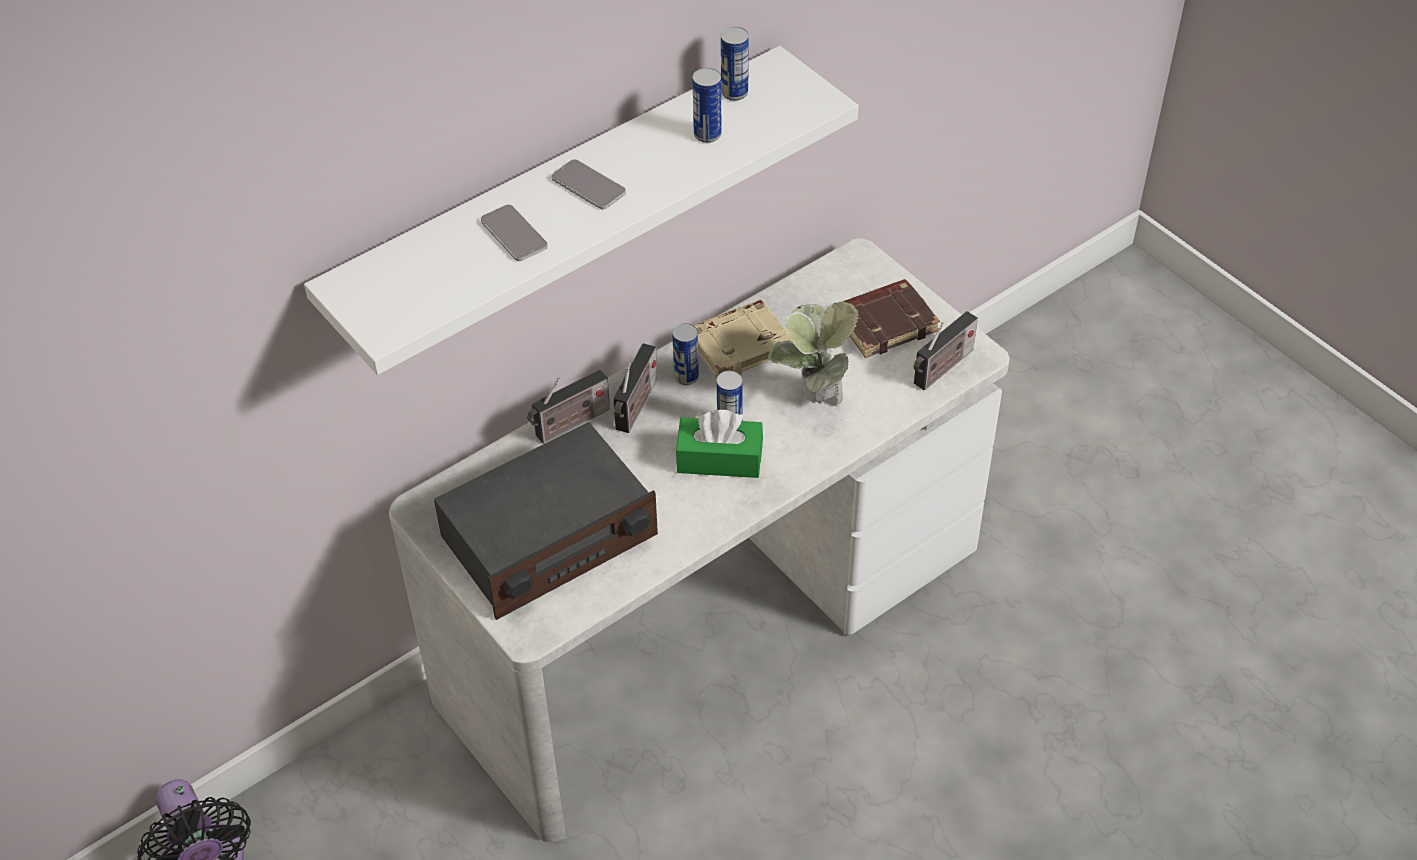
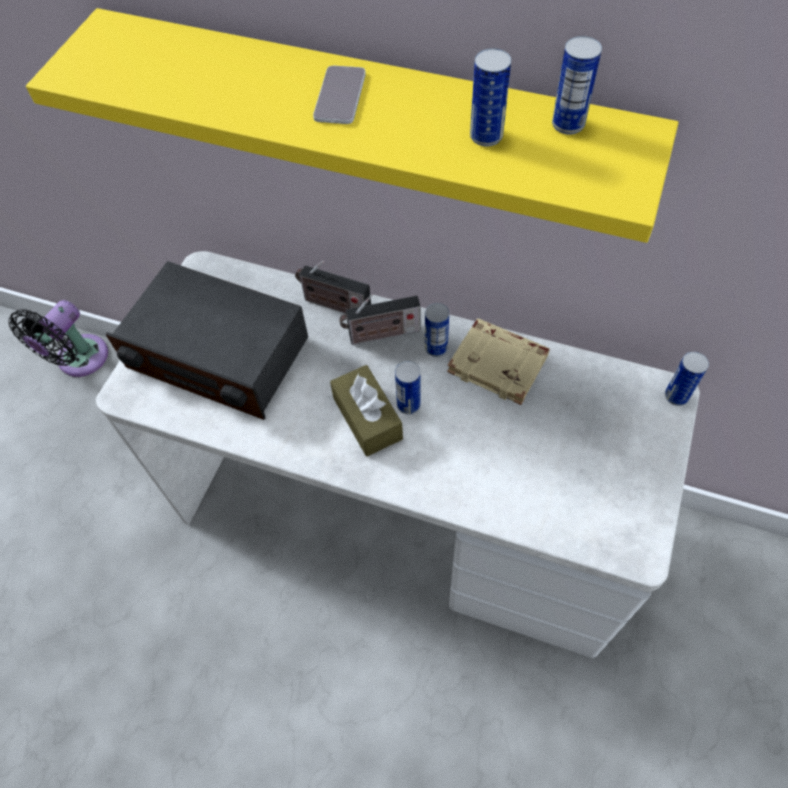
camera: 60 degrees right, 10 degrees up
(514, 234) = (237, 84): phone -> none
(560, 200) = (367, 111): white shelf -> yellow shelf
(719, 459) = (367, 418): green tissue box -> brown tissue box
(813, 400) = (479, 449): potted plant -> none
(864, 256) = (676, 396): none -> can
(885, 322) = (613, 455): brown book -> none
(942, 369) = (596, 532): radio -> none

